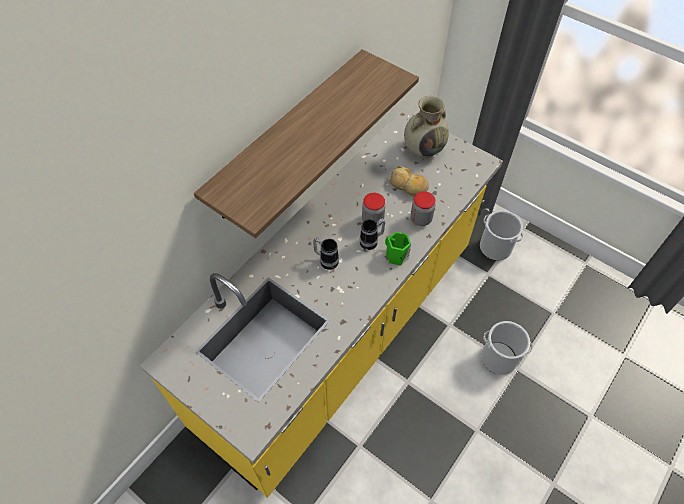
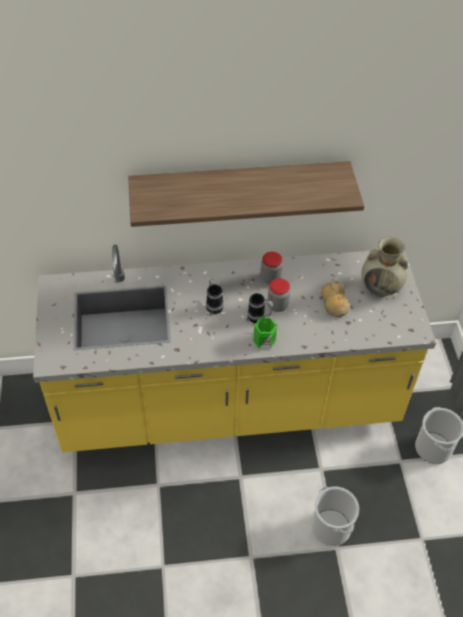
camera: 45 degrees right, 5 degrees down
(421, 219) = (313, 331): jar -> jar (270, 278)

